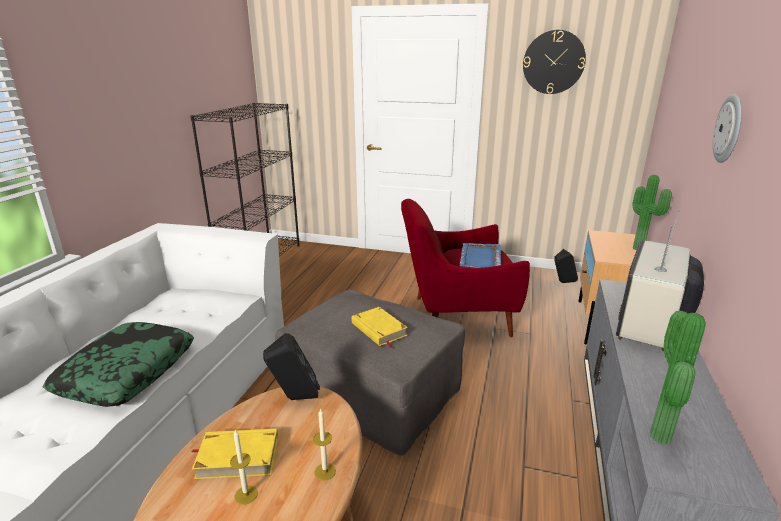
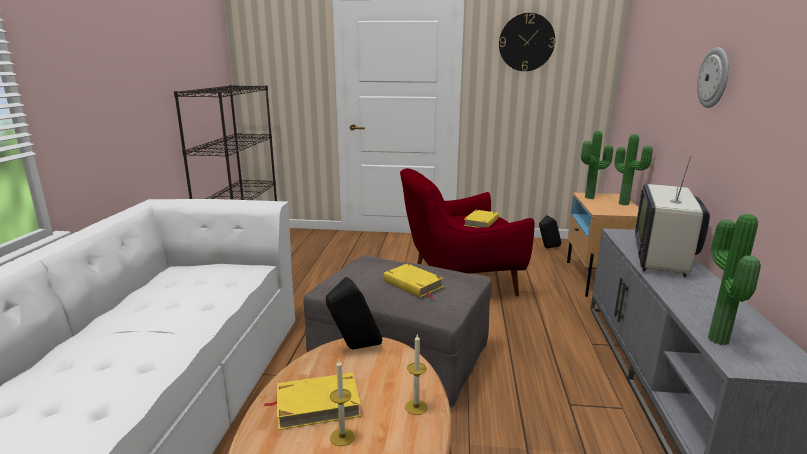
camera: 10 degrees left, 5 degrees down
(127, 372) = (154, 343): pillow -> none
(480, 258) = (481, 222): blue tray -> yellow book
(604, 238) = (591, 198): none -> potted plant

